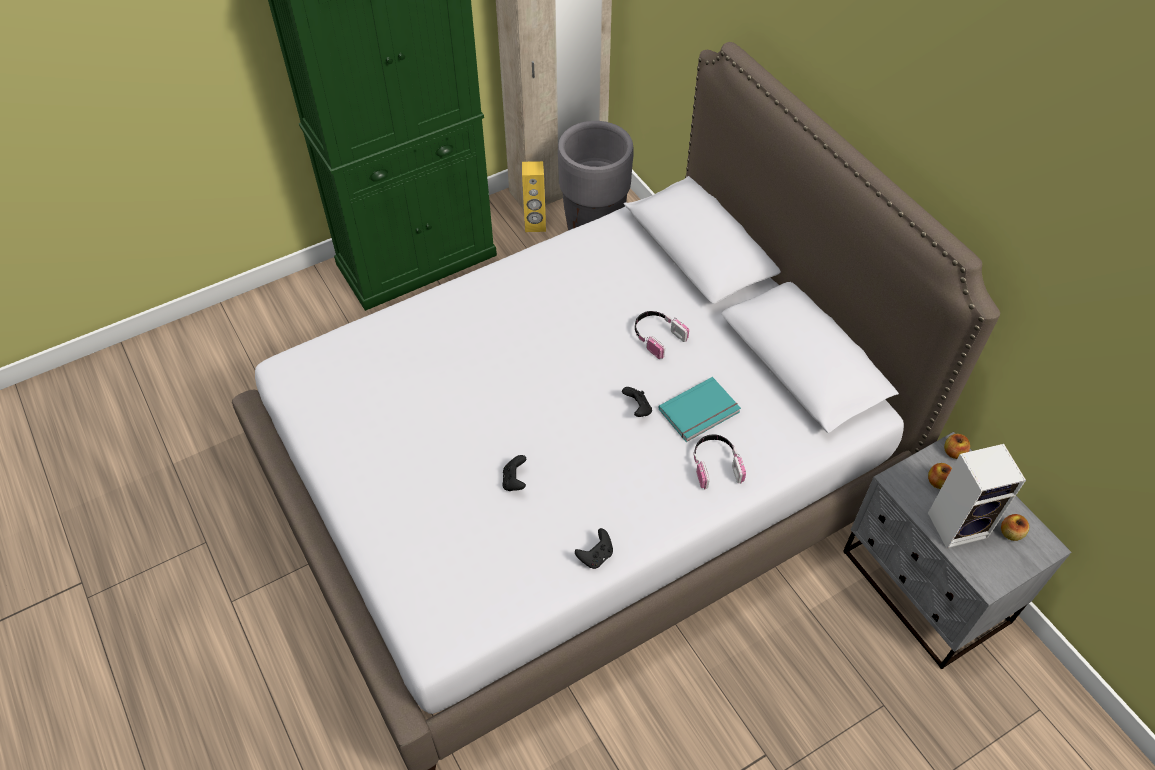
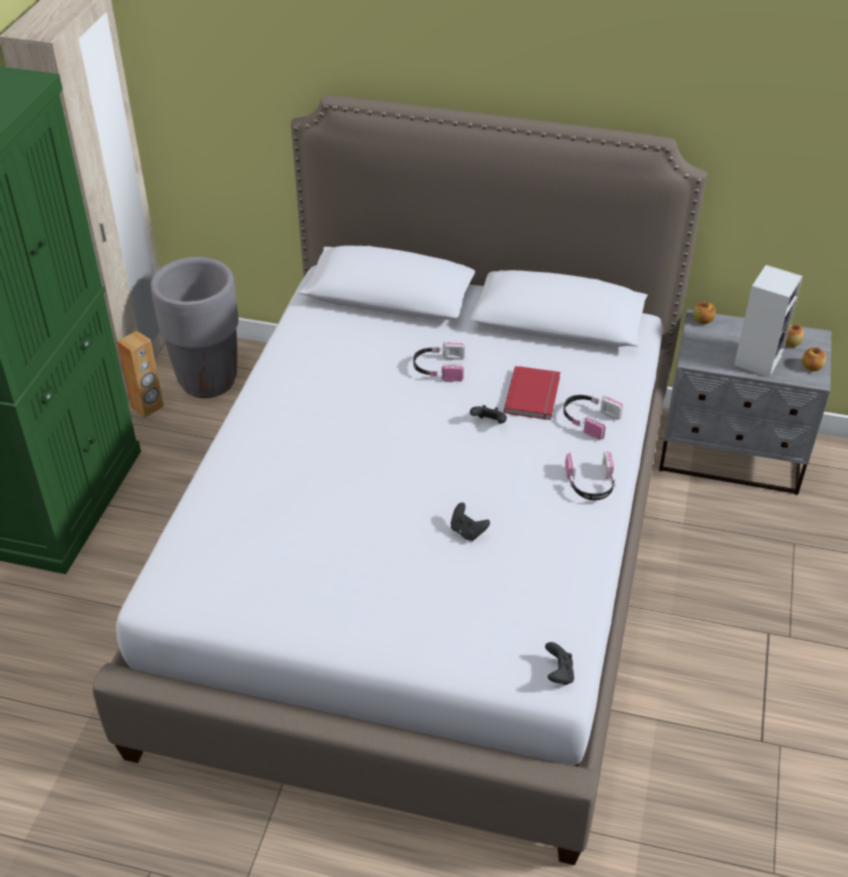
camera: 45 degrees left, 10 degrees down
(535, 225) = (148, 407): yellow speaker -> brown speaker
(595, 556) = (590, 533): black game controller -> black game controller (558, 673)
(647, 518) = (590, 484): none -> headphones
(700, 412) = (534, 395): turquoise book -> red book
(937, 482) = (716, 343): apple -> apple (811, 367)

